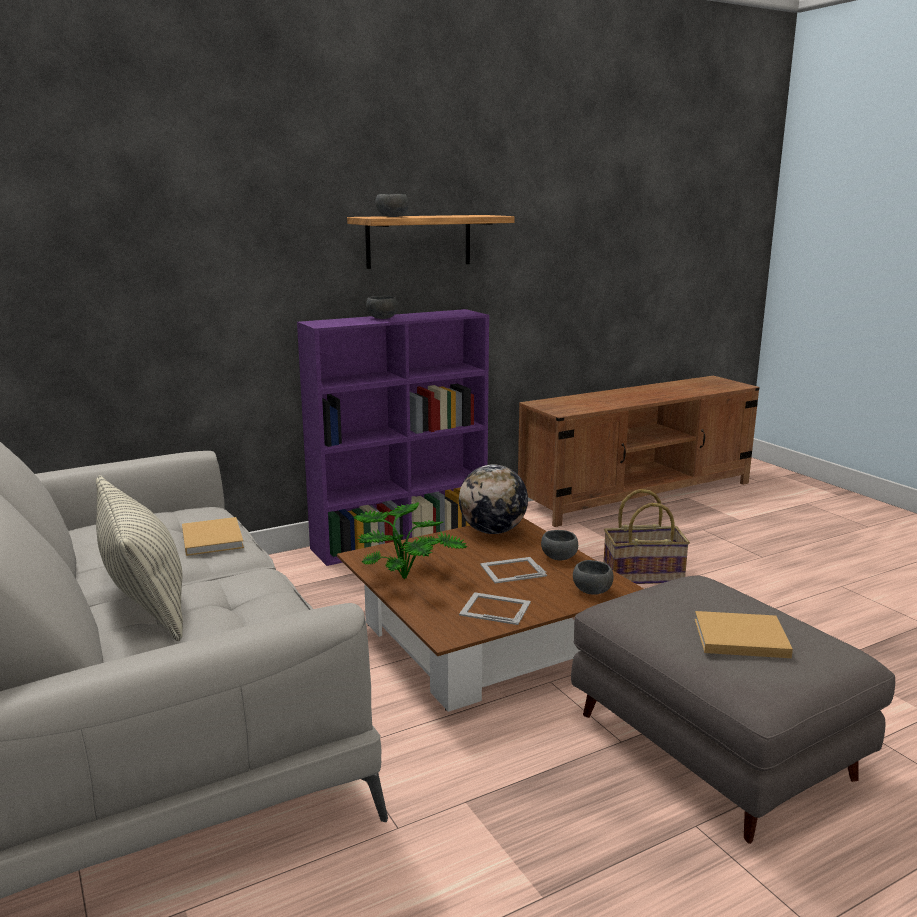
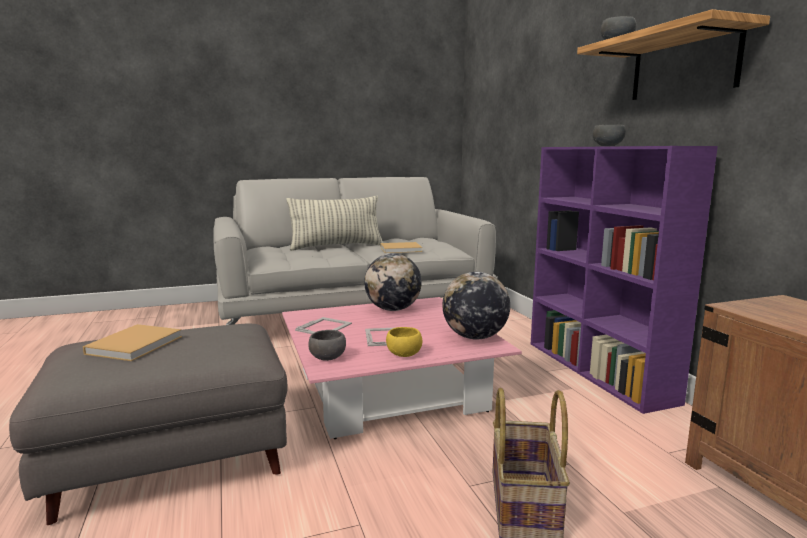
camera: 100 degrees right, 5 degrees down
(406, 575) = (393, 309): potted plant -> globe
(482, 640) = (390, 388): brown coffee table -> pink coffee table
(558, 558) = (403, 354): grey bowl -> yellow bowl

